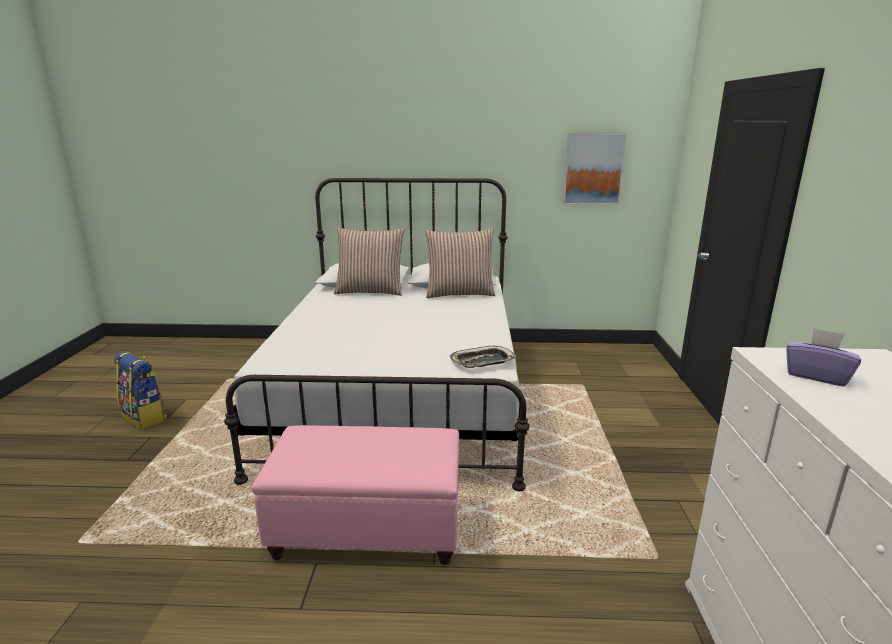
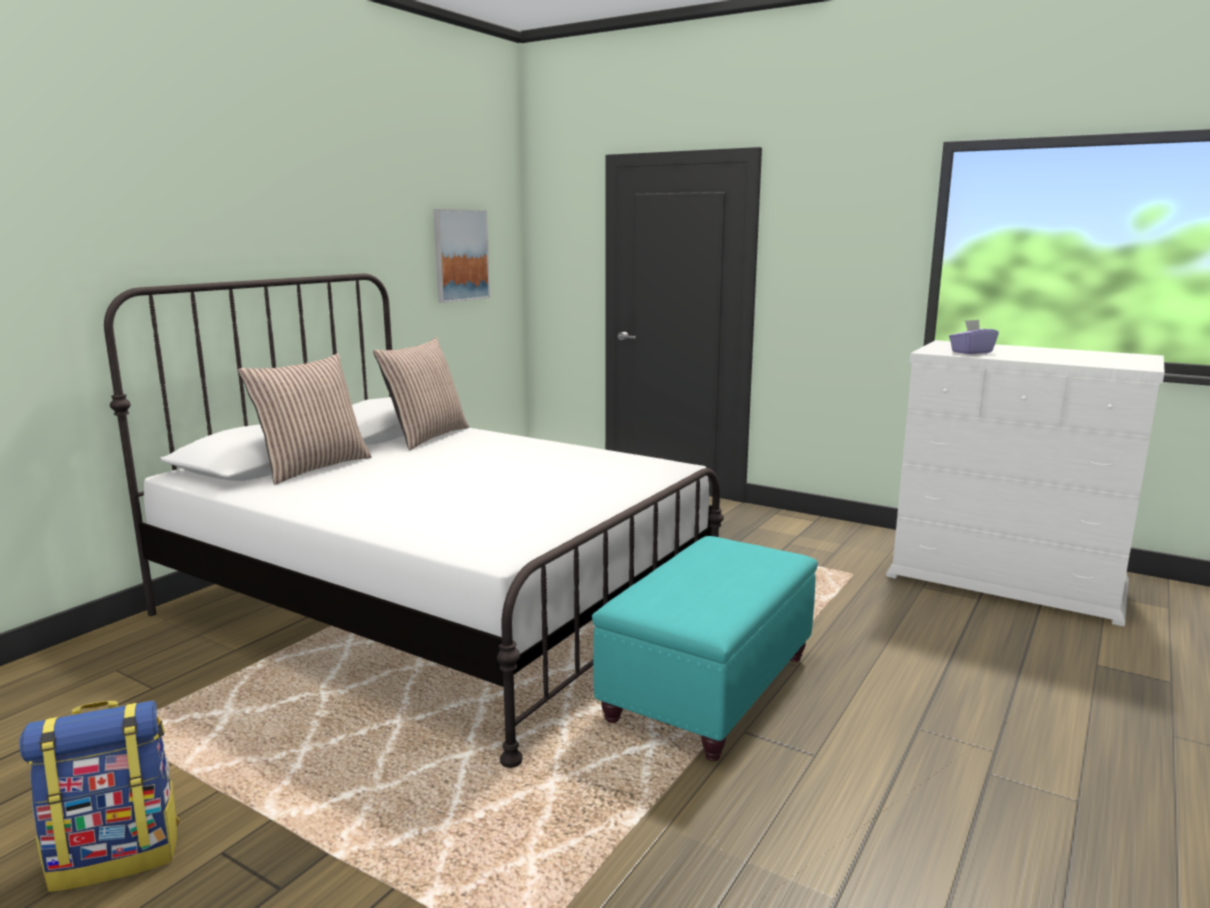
camera: 60 degrees left, 5 degrees down
(369, 529) = (710, 687): pink ottoman -> turquoise ottoman
(482, 362) = (653, 466): tray -> none

